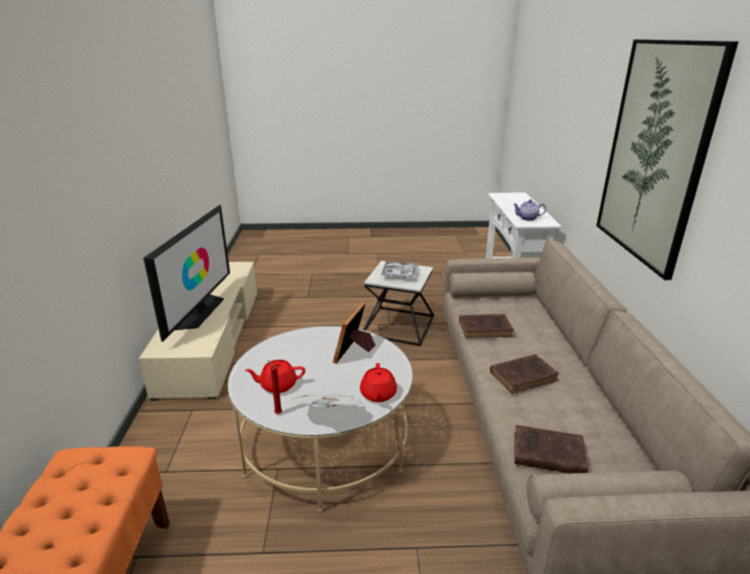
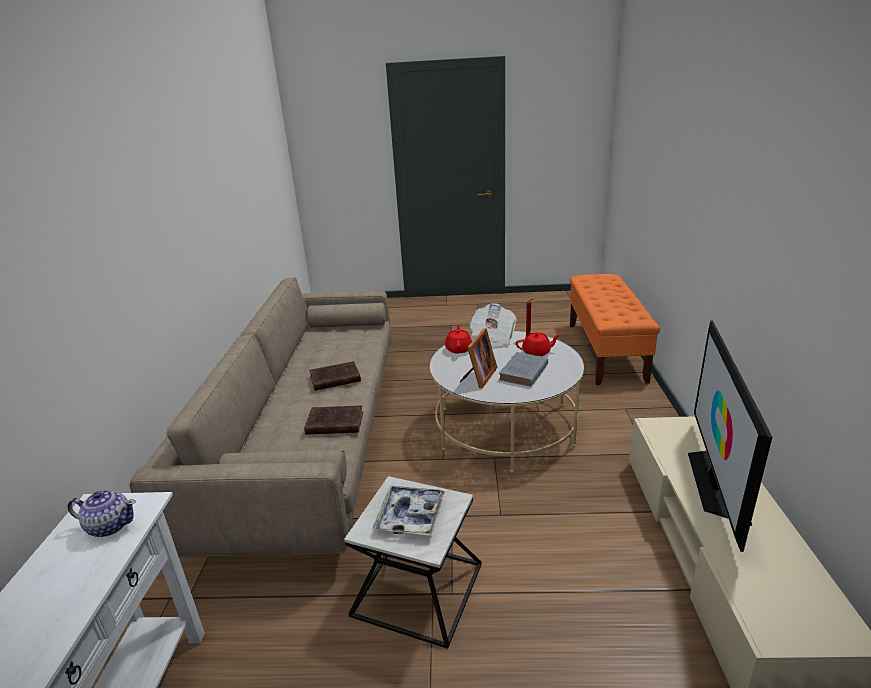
camera: 175 degrees left, 0 degrees up
(305, 356) = (523, 373): none -> grey book
(546, 453) = (358, 340): brown book -> none
(655, 154) = (134, 243): picture -> none

